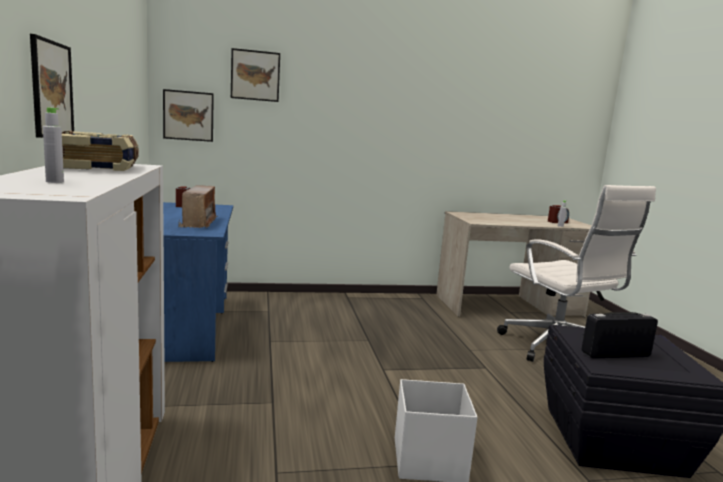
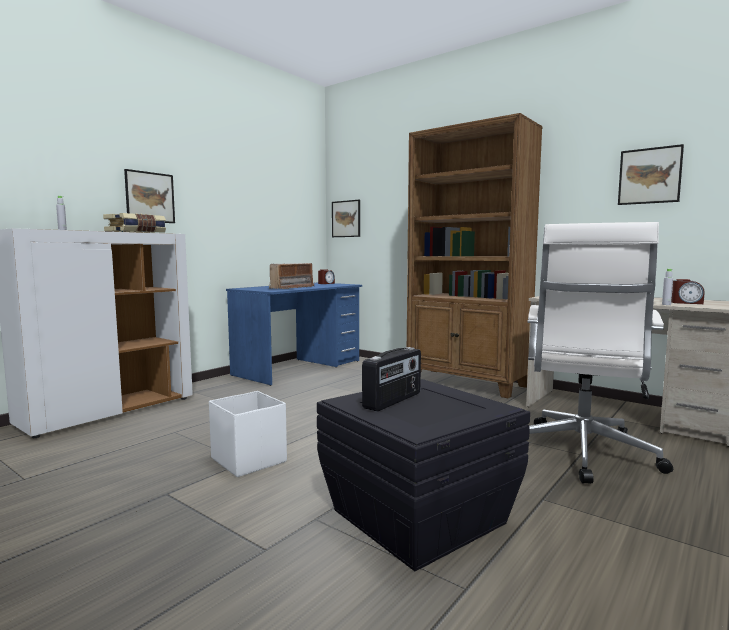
camera: 50 degrees right, 5 degrees down
(255, 75) = (385, 180): picture -> picture (649, 176)
(375, 303) = (467, 383): none -> brown bookcase
(615, 354) = (393, 401): radio -> radio turned 90 degrees clockwise

